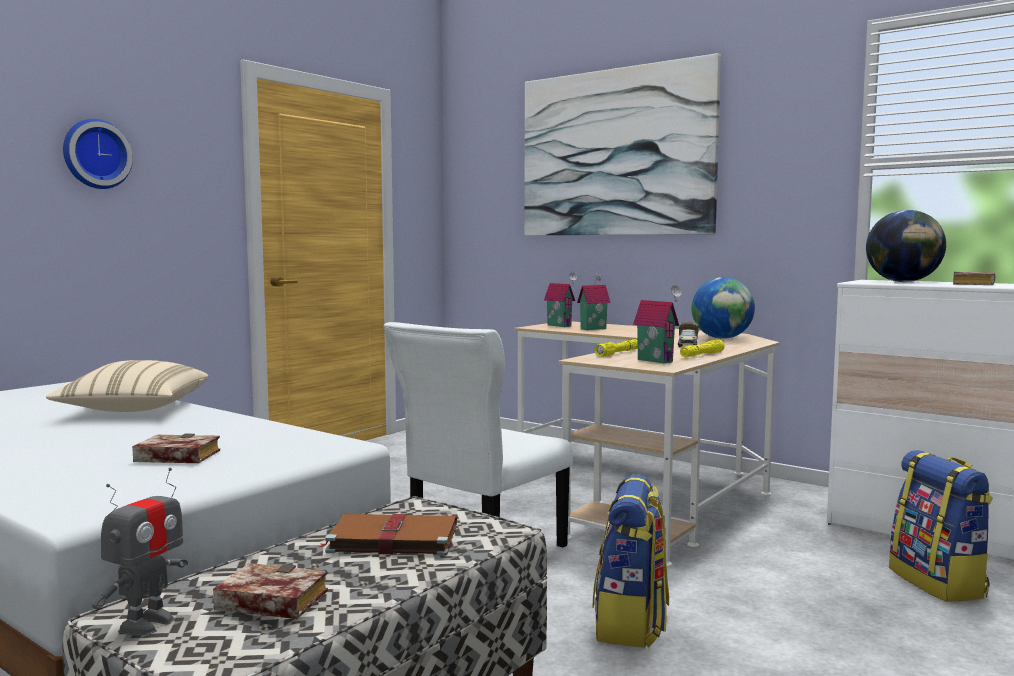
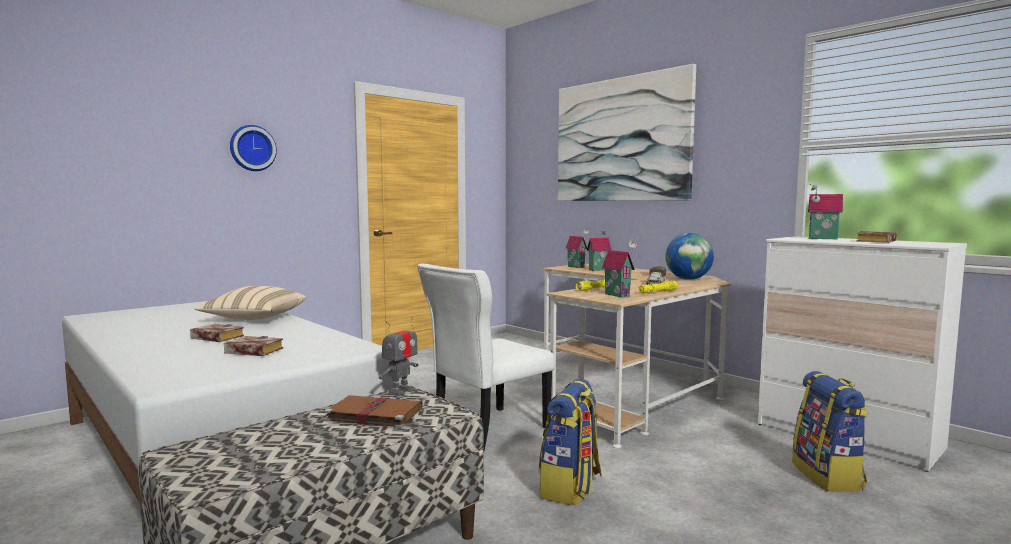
camera: 10 degrees right, 0 degrees up
(147, 623) = (184, 459): toy robot -> toy robot (400, 391)
(267, 602) = (265, 451): book -> book (215, 338)
(903, 282) = (823, 238): globe -> toy house

